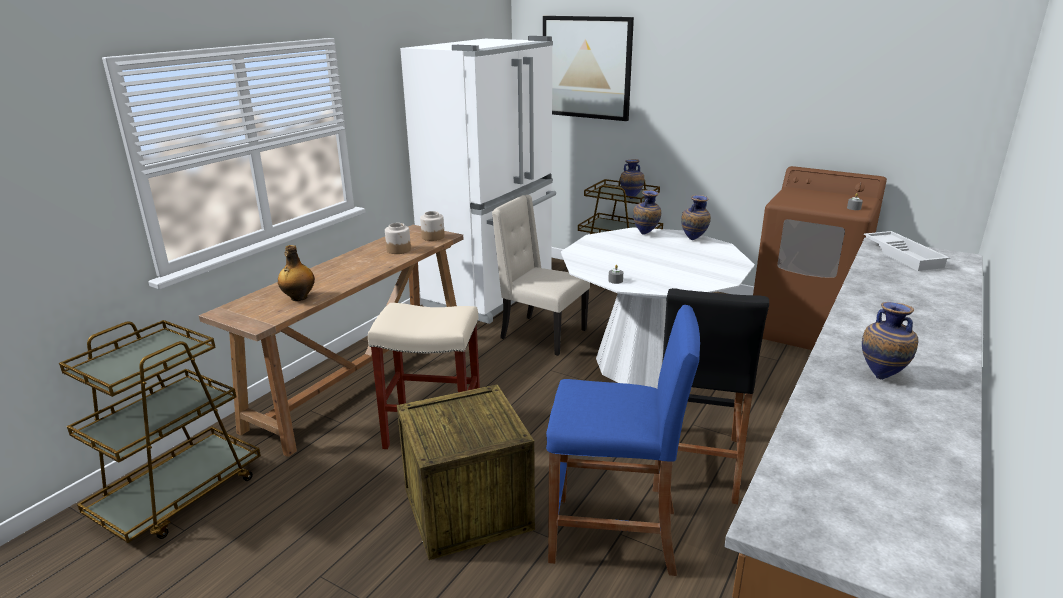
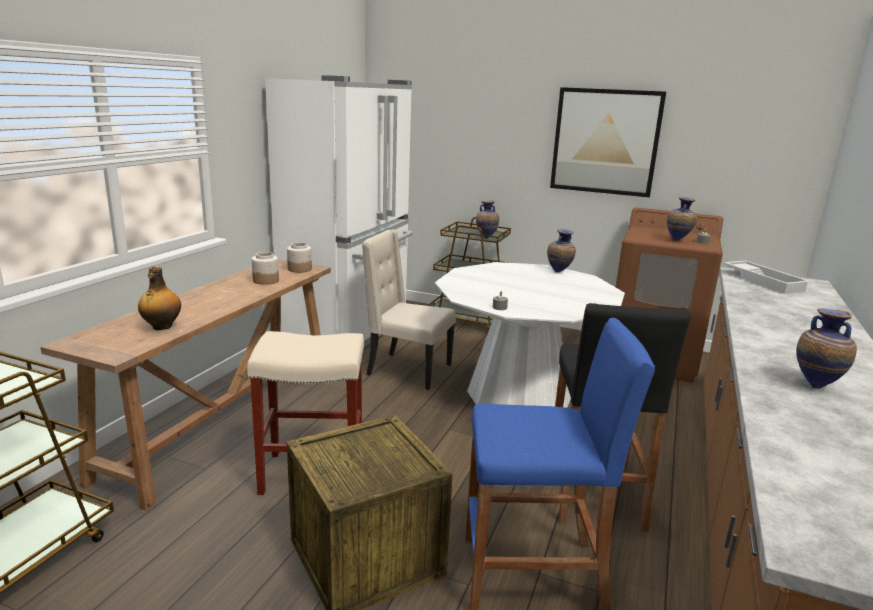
camera: 10 degrees left, 5 degrees down
(586, 67) = (439, 115): picture -> picture (605, 142)
(646, 235) = (512, 268): vase -> vase (678, 240)

